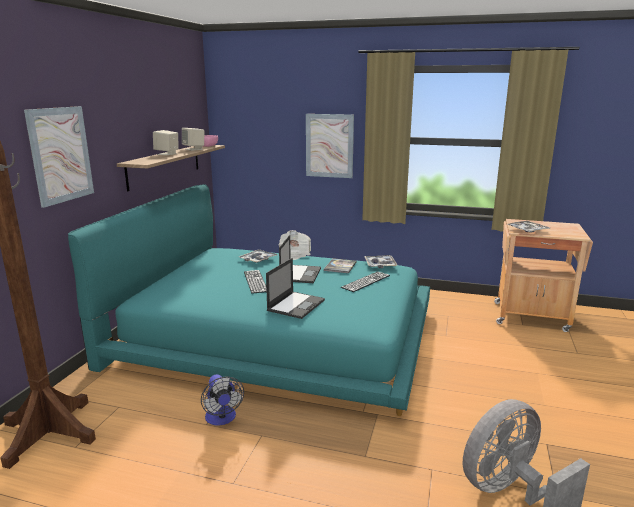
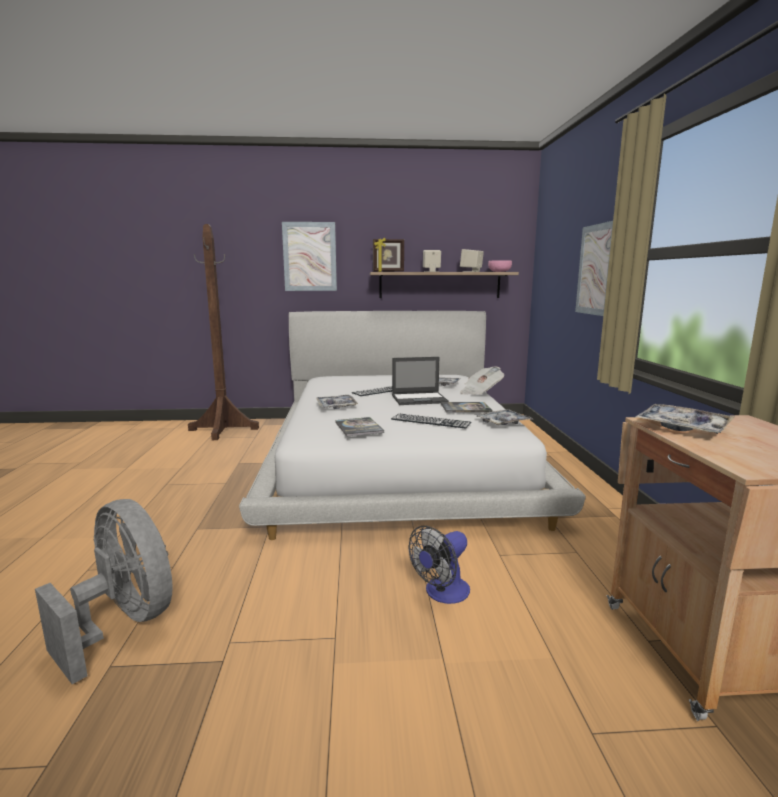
camera: 70 degrees right, 5 degrees down
(141, 160) = (388, 271): none -> picture frame
(222, 419) = (246, 466): fan -> fan (442, 593)
(276, 336) = (397, 460): turquoise bed -> white bed
(296, 305) = (336, 406): laptop -> tray
(369, 305) = (358, 427): none -> book

